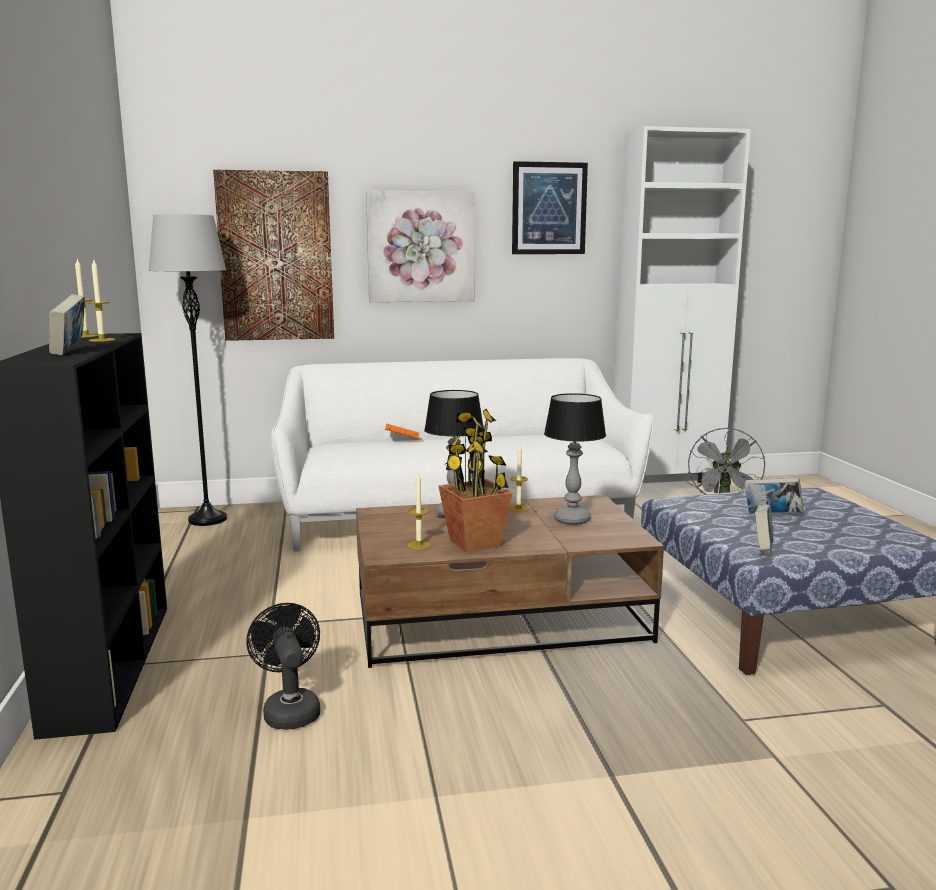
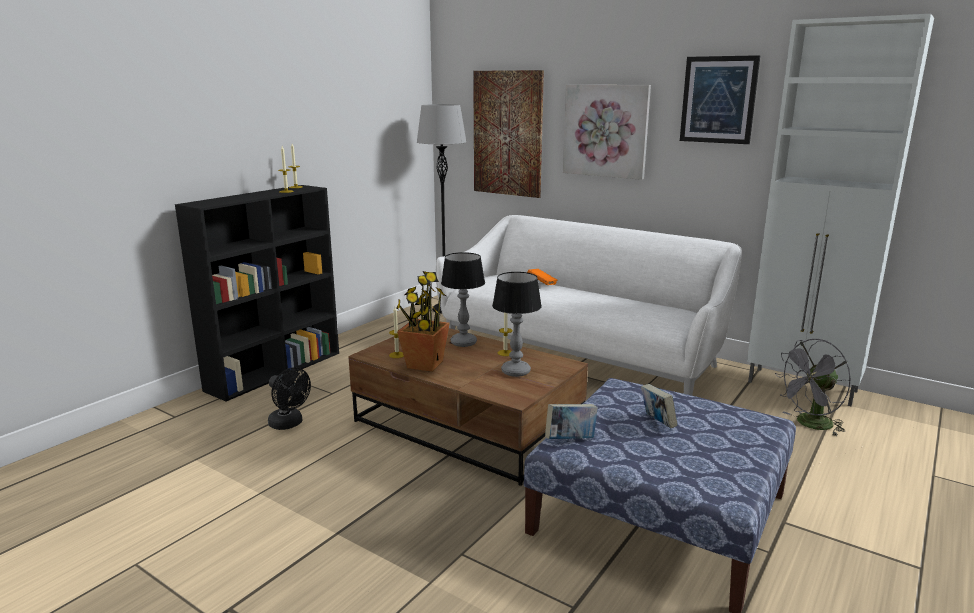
camera: 45 degrees right, 5 degrees up
(70, 351) = (237, 199): book -> none
(289, 710) = (289, 424): black fan -> black fan turned 105 degrees clockwise

